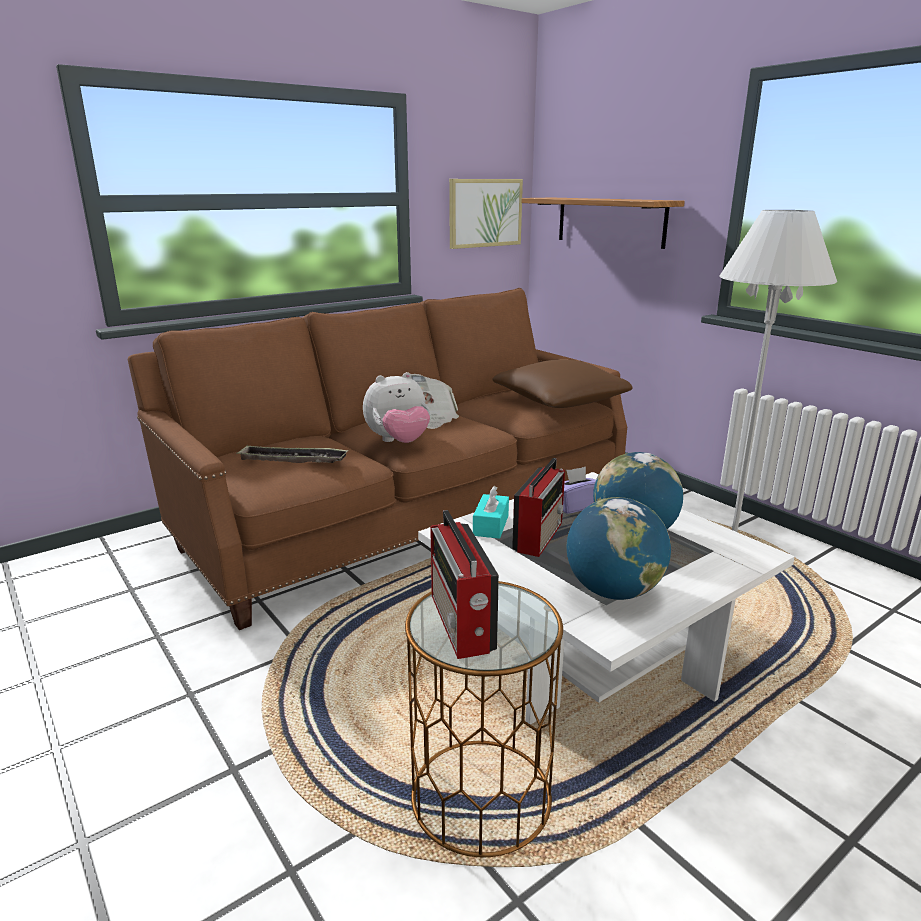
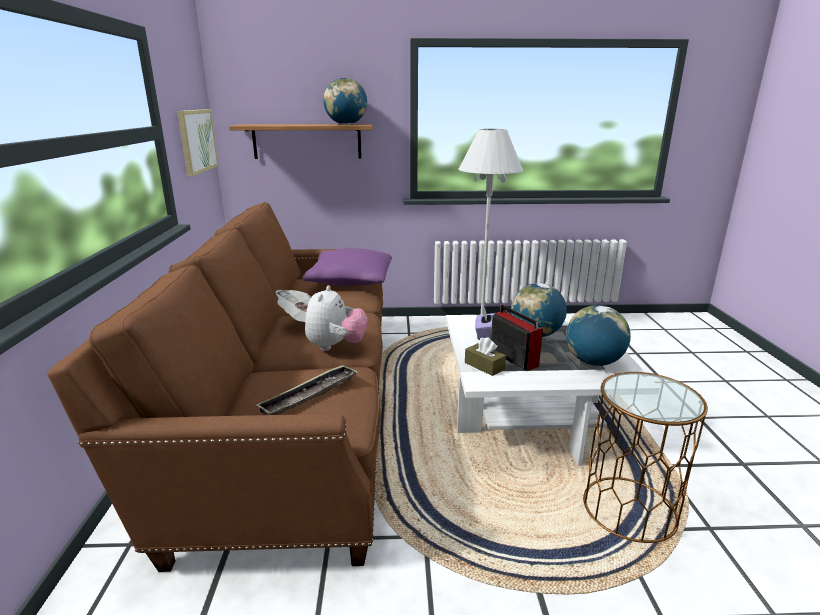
camera: 55 degrees left, 0 degrees up
(461, 624) = (654, 402): radio -> none
(491, 525) = (484, 366): turquoise tissue box -> brown tissue box
(560, 401) = (350, 281): brown pillow -> purple pillow
(639, 199) = (346, 124): none -> globe

